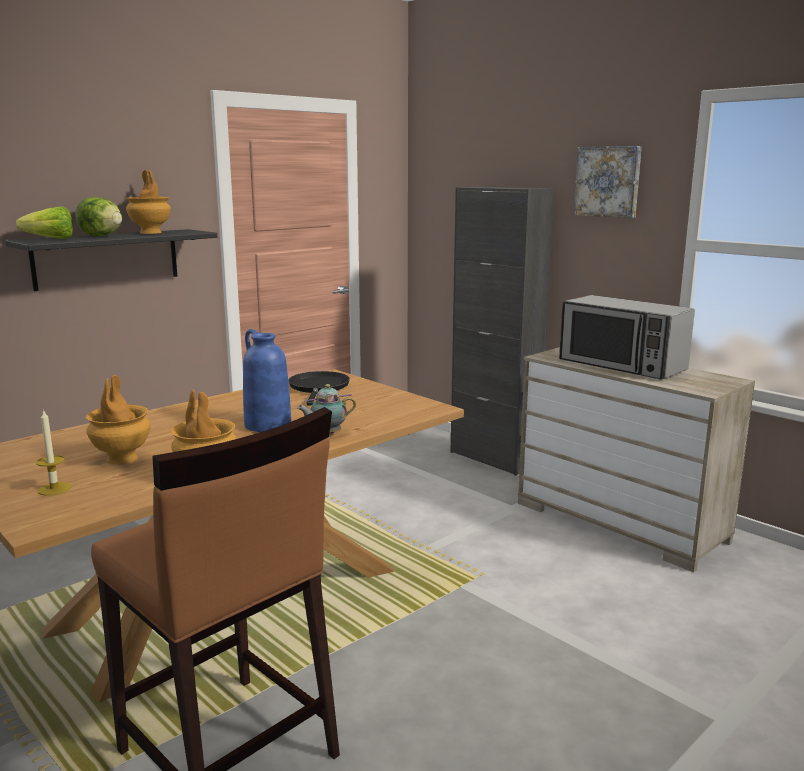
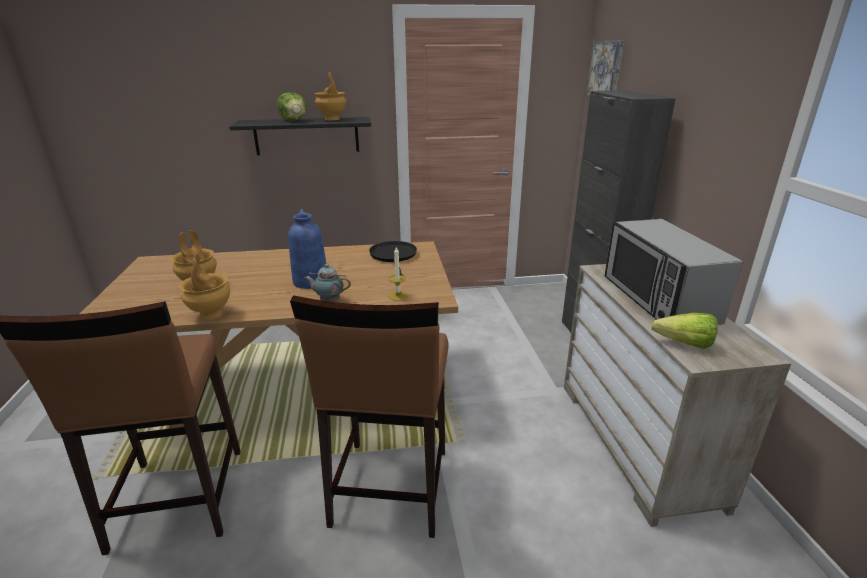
camera: 35 degrees right, 10 degrees up
(46, 239) = (255, 121): lettuce -> lettuce (679, 343)
(54, 489) = (138, 297): candle -> candle (398, 296)
(318, 388) = (393, 256): black frying pan -> black frying pan turned 45 degrees counterclockwise
(462, 637) = (389, 487): none -> brown stool
(608, 181) = (723, 95): picture -> picture (607, 69)

